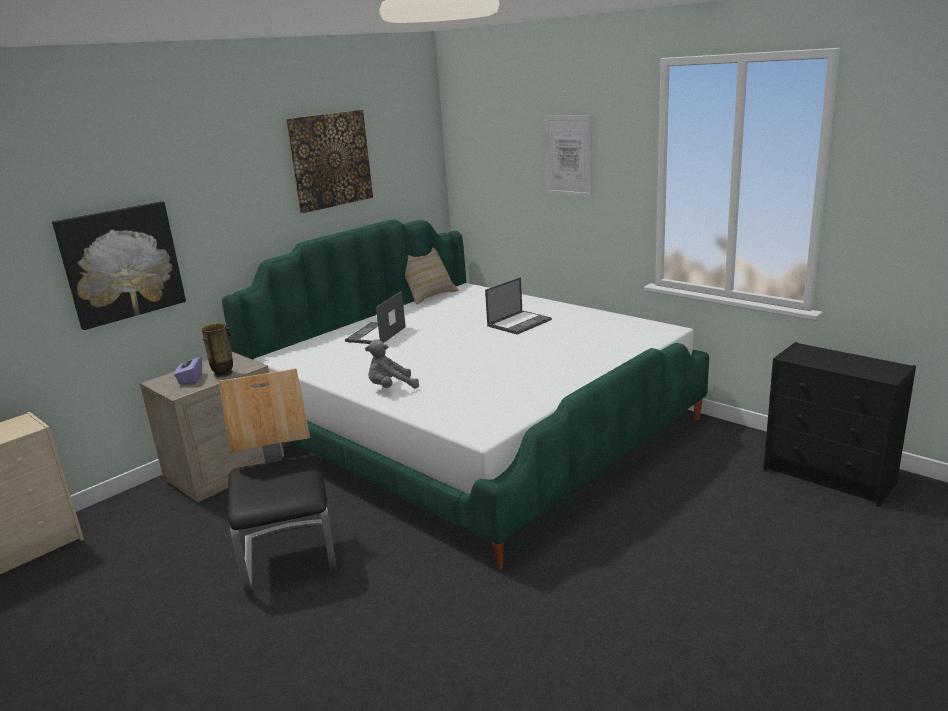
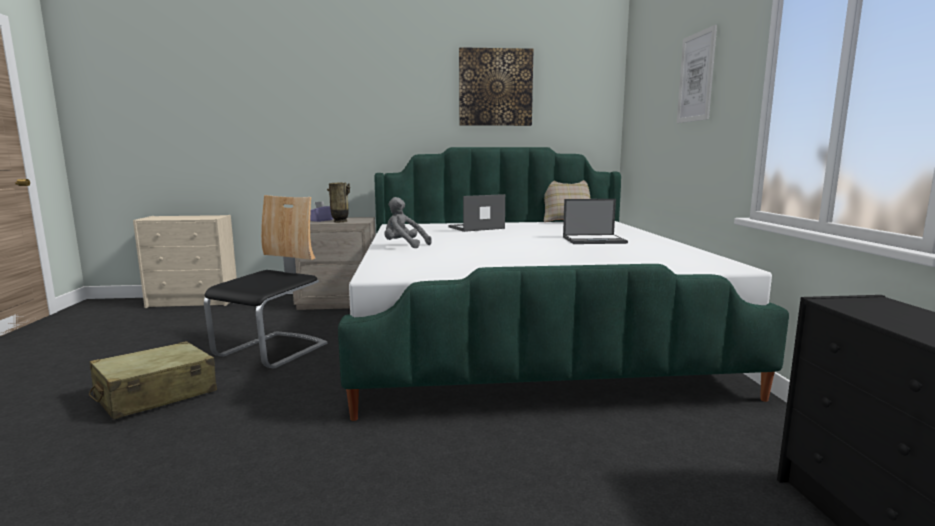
camera: 40 degrees right, 10 degrees down
(121, 263) = (310, 133): picture -> none
(282, 653) = (155, 395): none -> beige suitcase

